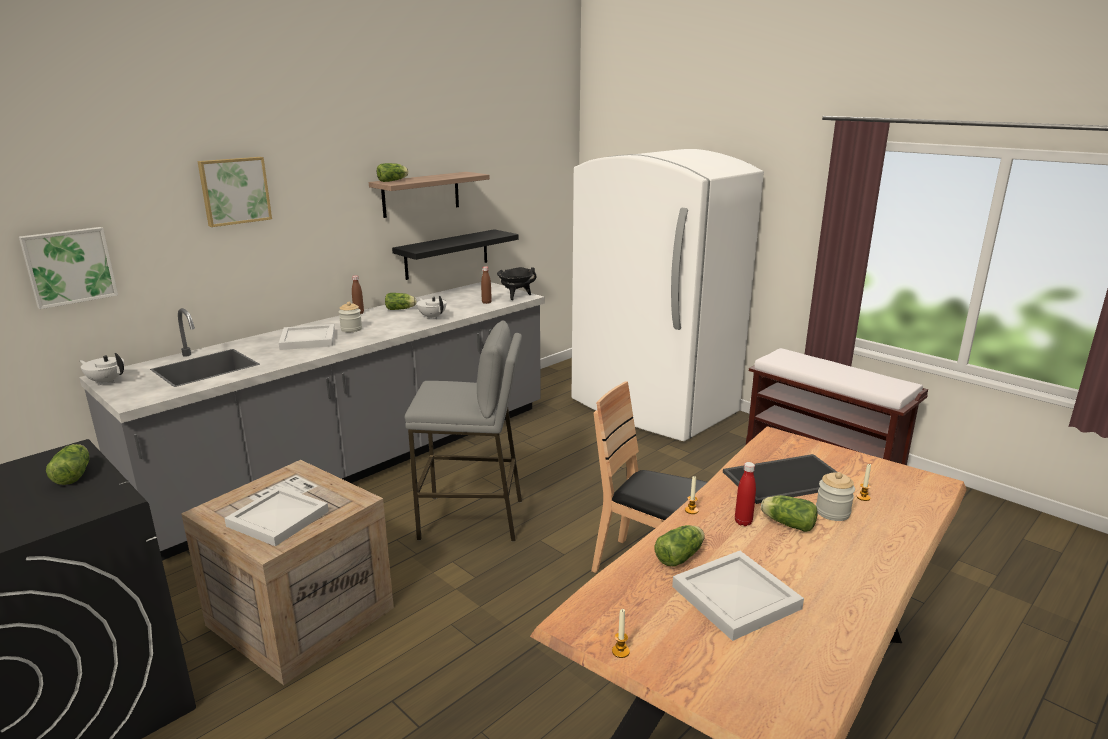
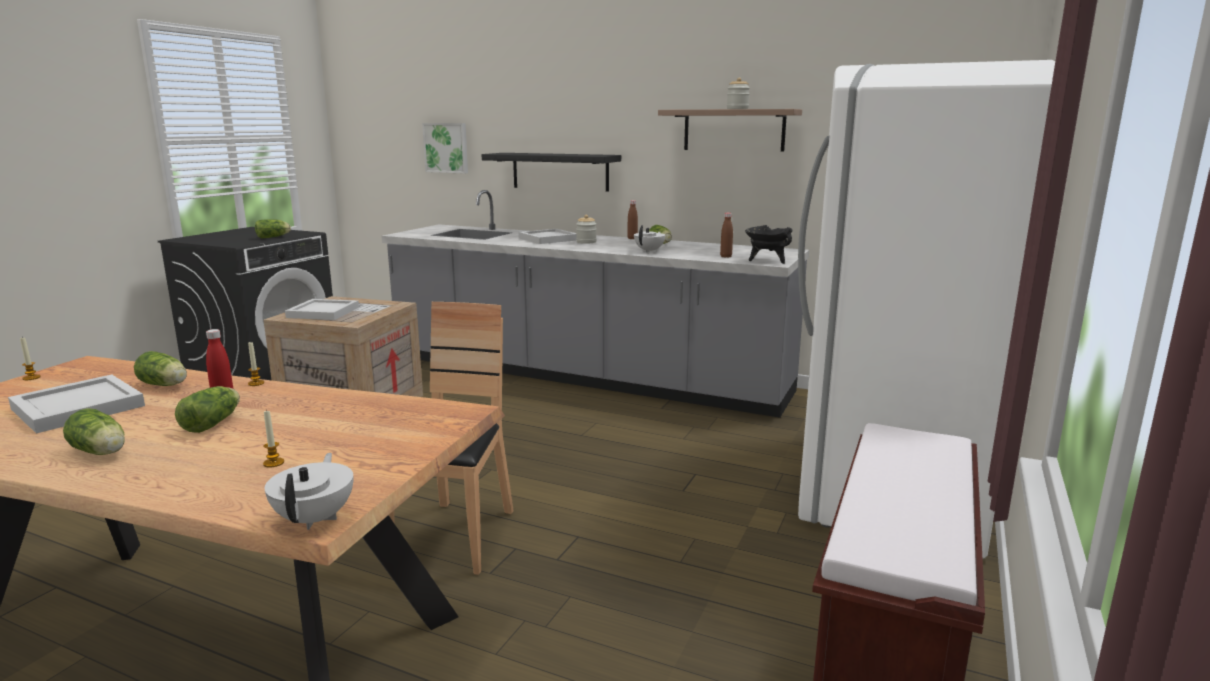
camera: 70 degrees right, 5 degrees down
(106, 381) = (432, 227): white teapot -> white teapot (316, 518)
(234, 191) = (551, 106): picture -> none
(393, 181) = (687, 109): lettuce -> lettuce (101, 452)
(447, 254) = (760, 205): black shelf -> black shelf (560, 171)
(472, 519) = (513, 434): grey stool -> none
(786, 478) = (333, 420): tray -> none
(832, 512) = (235, 445): jar -> jar (737, 109)

